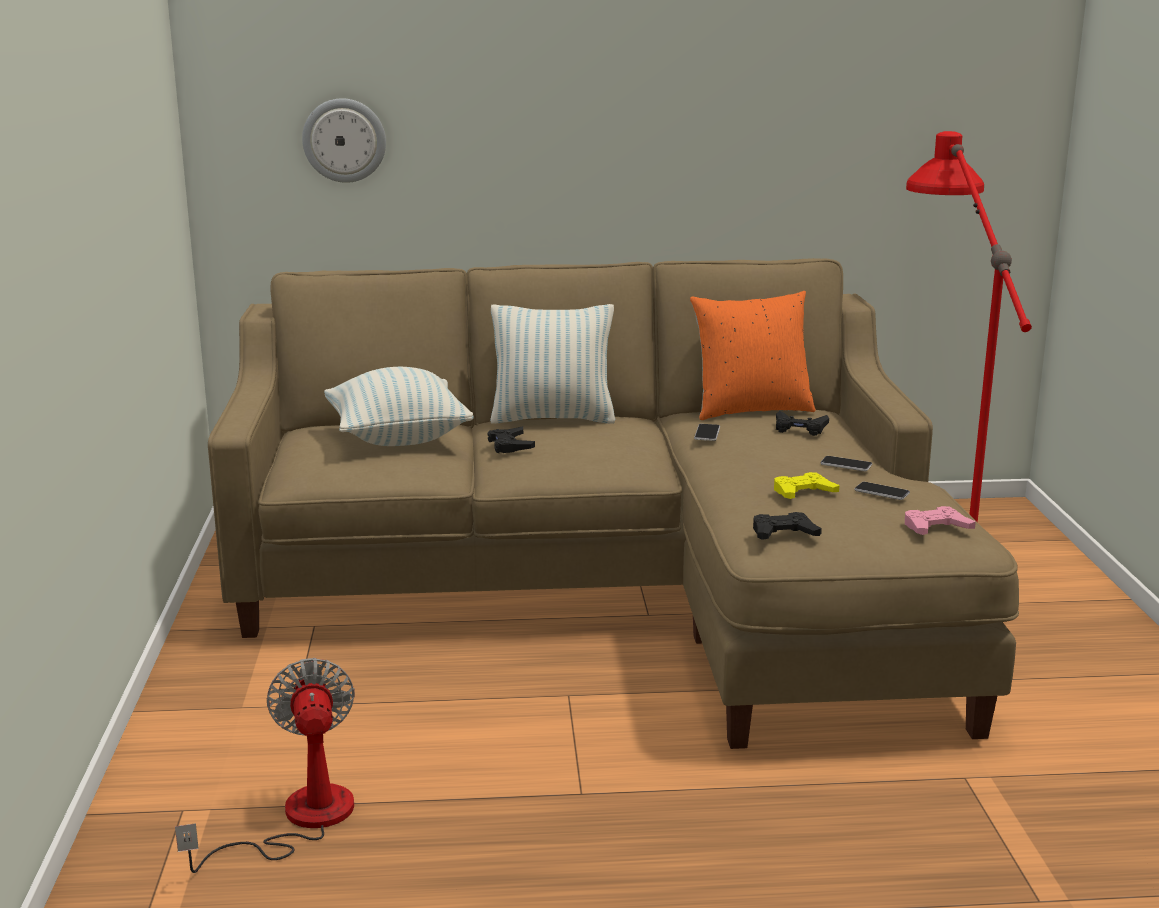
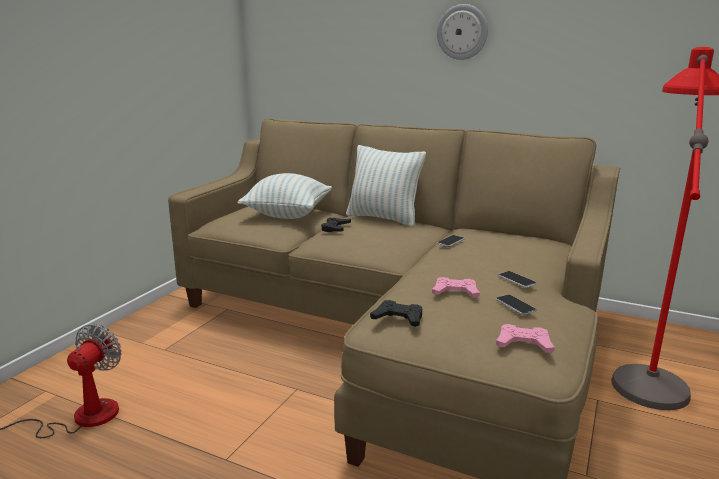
camera: 30 degrees right, 0 degrees up
(344, 140) = (315, 49): wall clock -> wall clock (462, 32)
(750, 410) = (507, 233): orange pillow -> none
(799, 428) = (518, 250): black game controller -> none
(803, 492) = (455, 292): yellow game controller -> pink game controller

